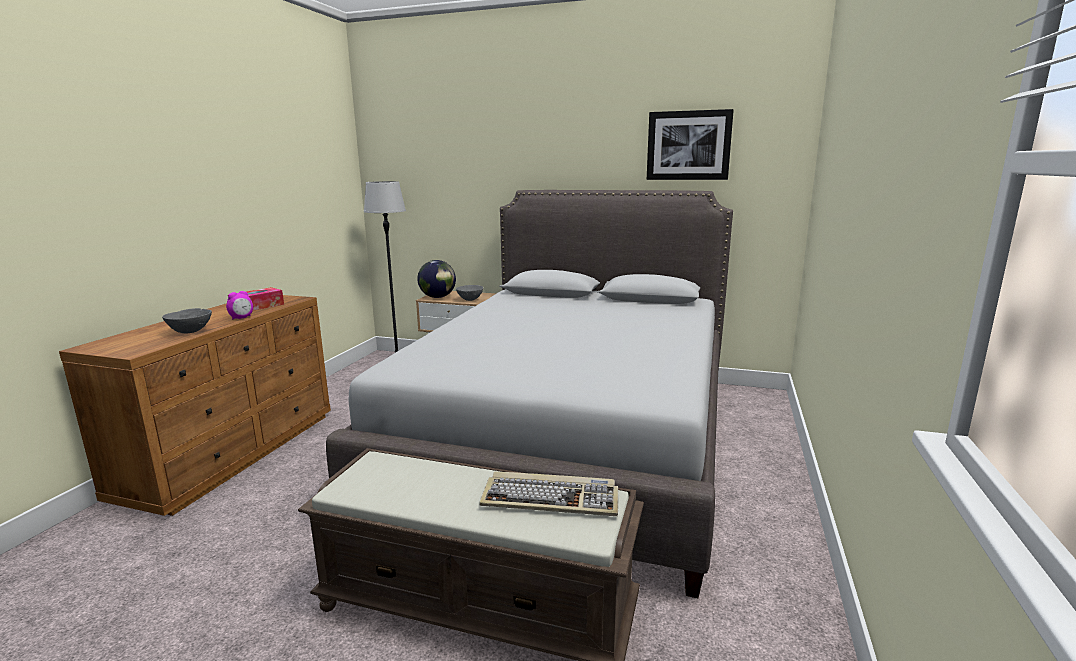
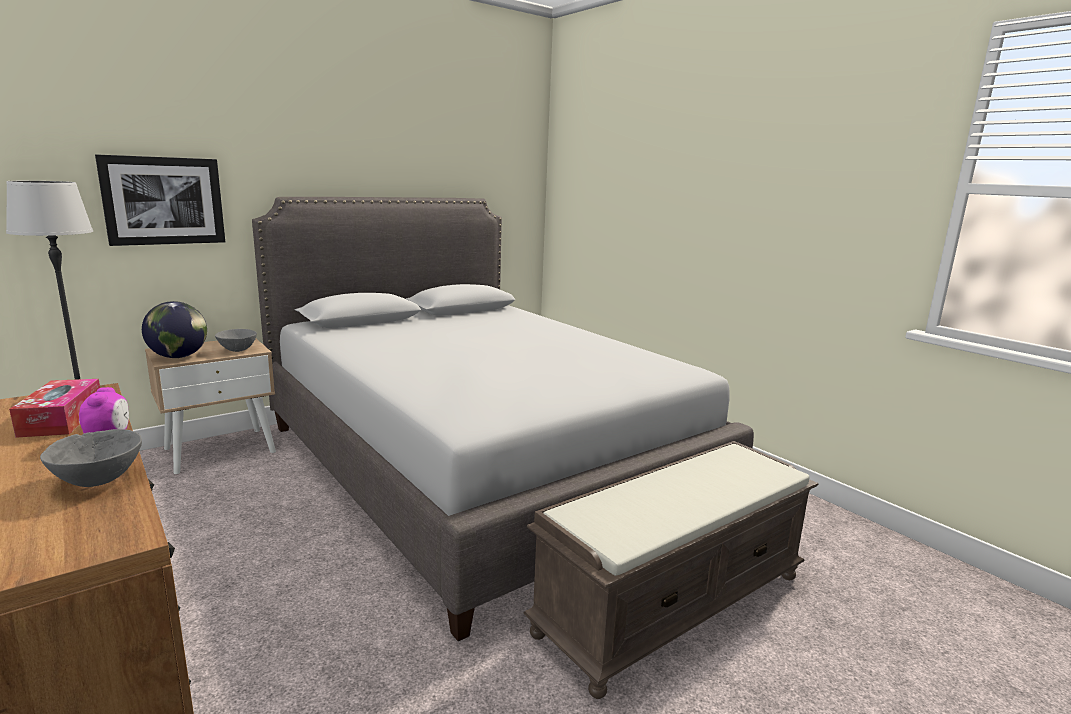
camera: 55 degrees left, 0 degrees up
(551, 498) = (722, 466): keyboard -> none
(688, 145) = (454, 152): picture -> picture (164, 201)

